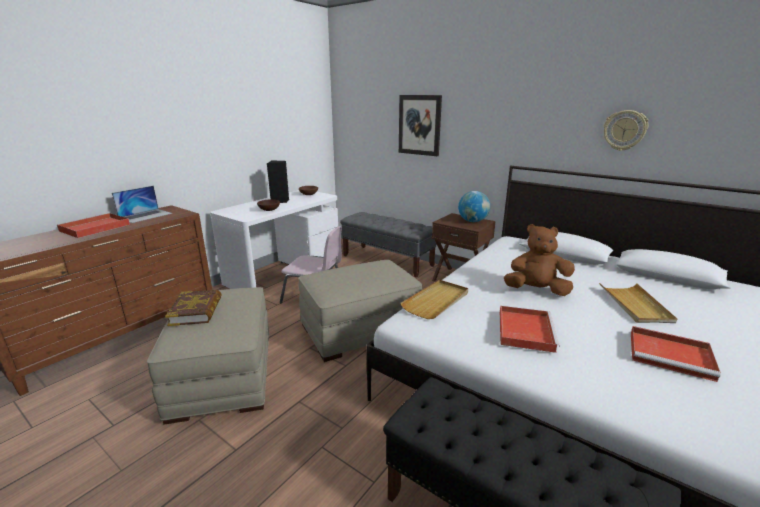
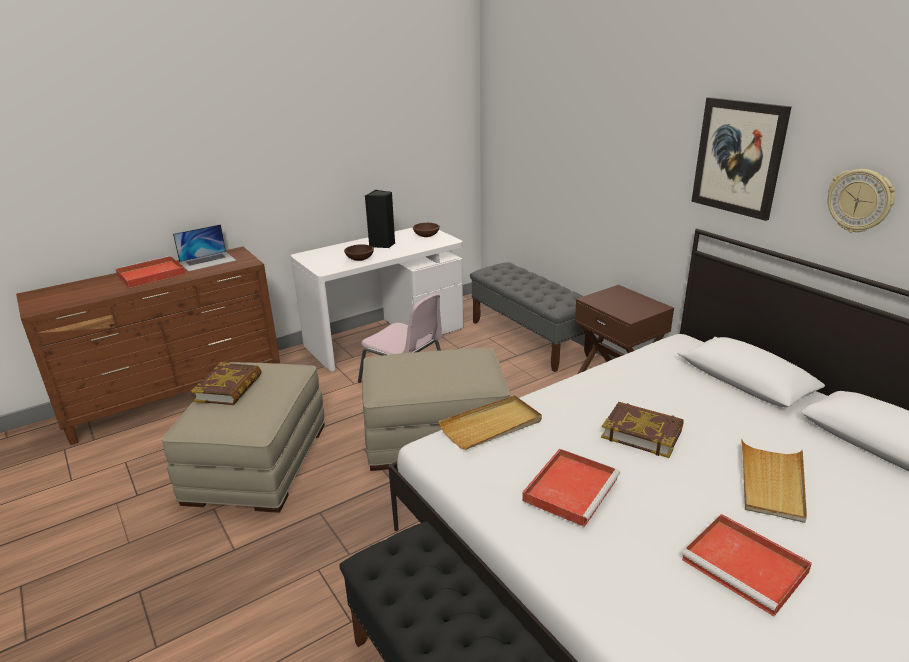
camera: 20 degrees right, 5 degrees up
(419, 125) = (584, 149): picture -> picture (738, 157)
(472, 221) = (637, 304): globe -> none
(536, 290) = (642, 433): brown plush toy -> book

